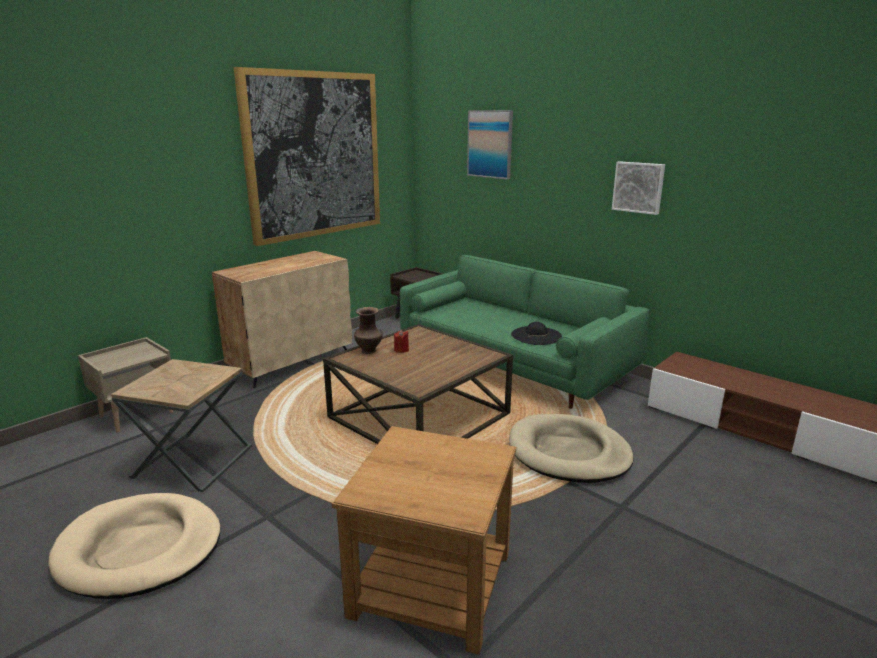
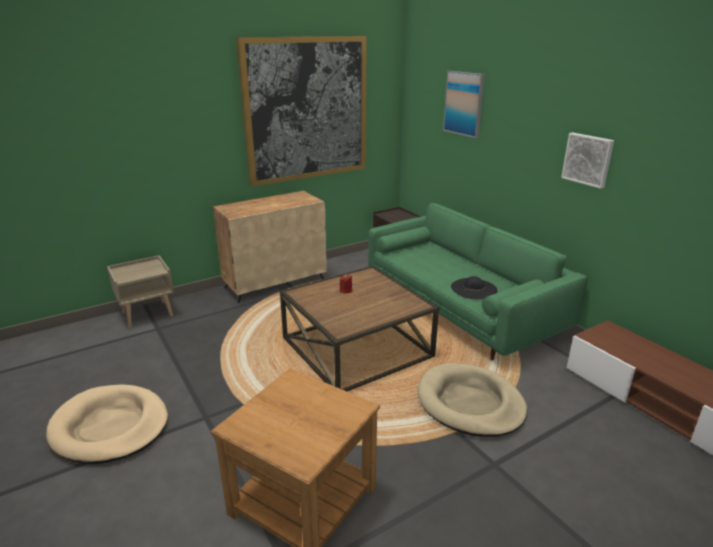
camera: 15 degrees right, 5 degrees up
(193, 462) = (171, 361): brown side table -> none
(369, 351) = (319, 288): brown vase -> none

